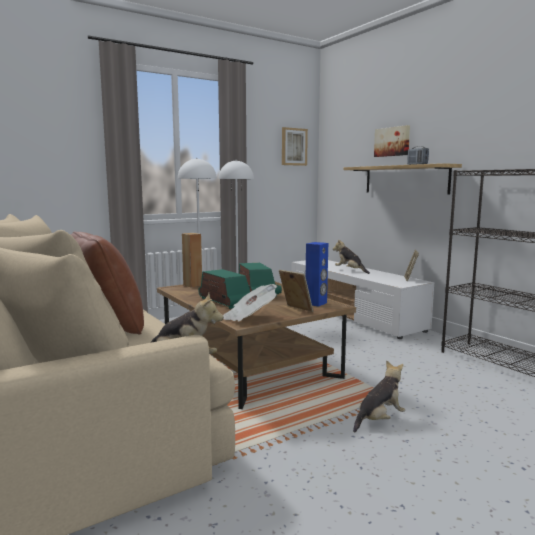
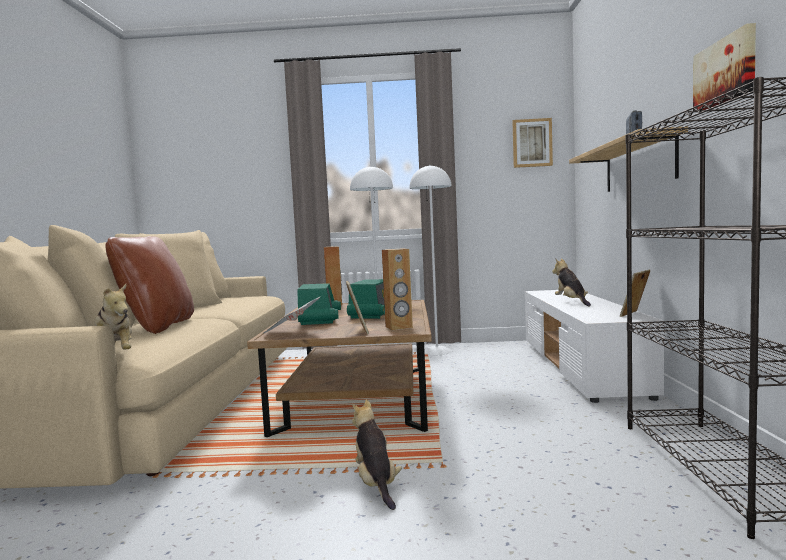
camera: 35 degrees right, 5 degrees down
(316, 303) = (399, 327): blue speaker -> brown speaker
(379, 420) = (376, 484): plush toy -> plush toy turned 105 degrees counterclockwise
(392, 141) = (626, 113): picture -> picture (725, 71)

